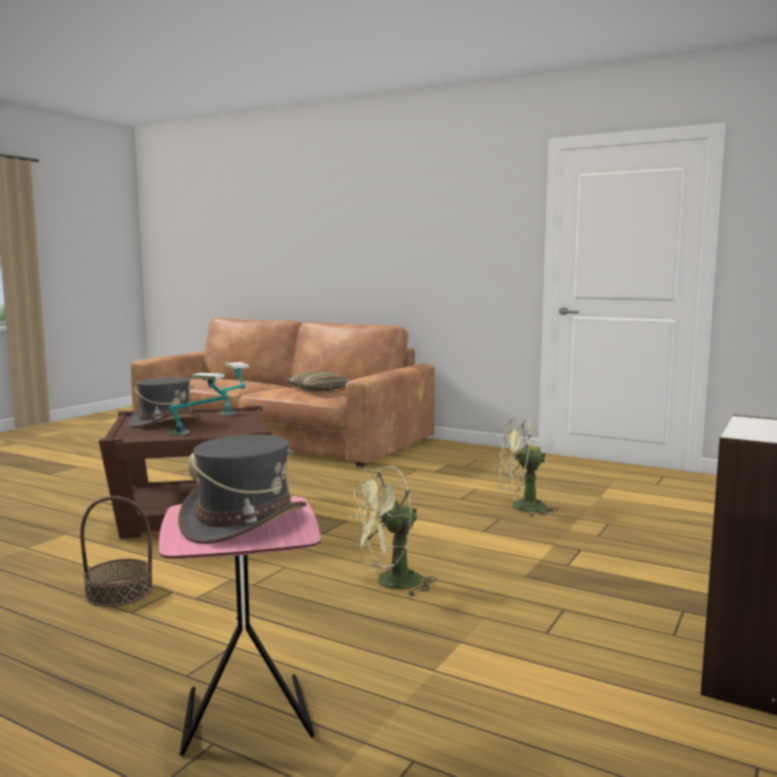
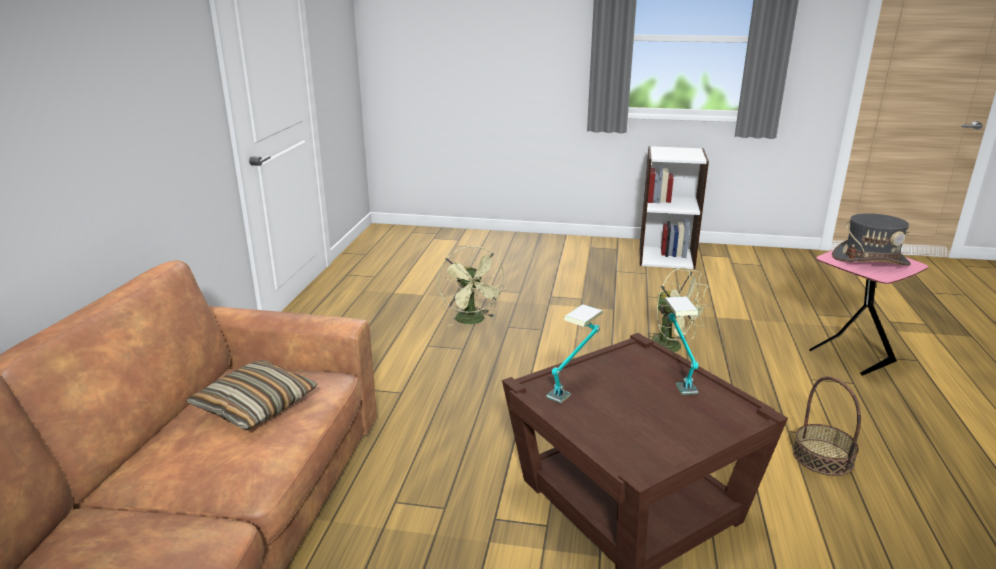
camera: 110 degrees left, 15 degrees up
(165, 422) = (644, 426): grey hat -> none

